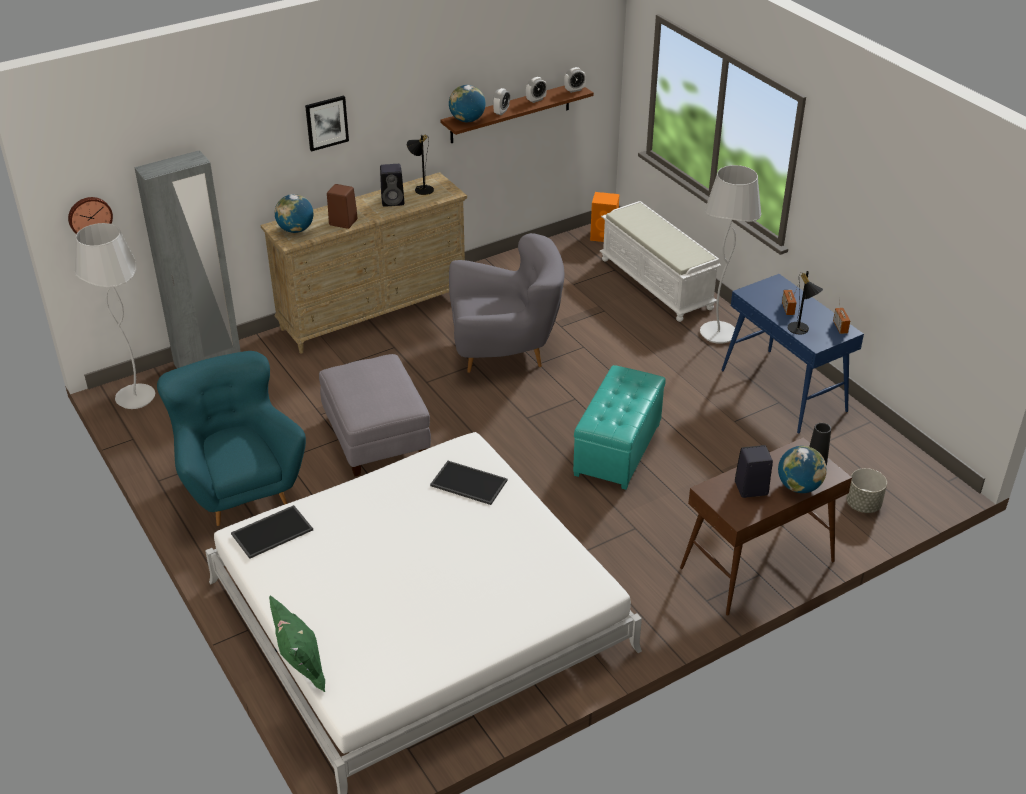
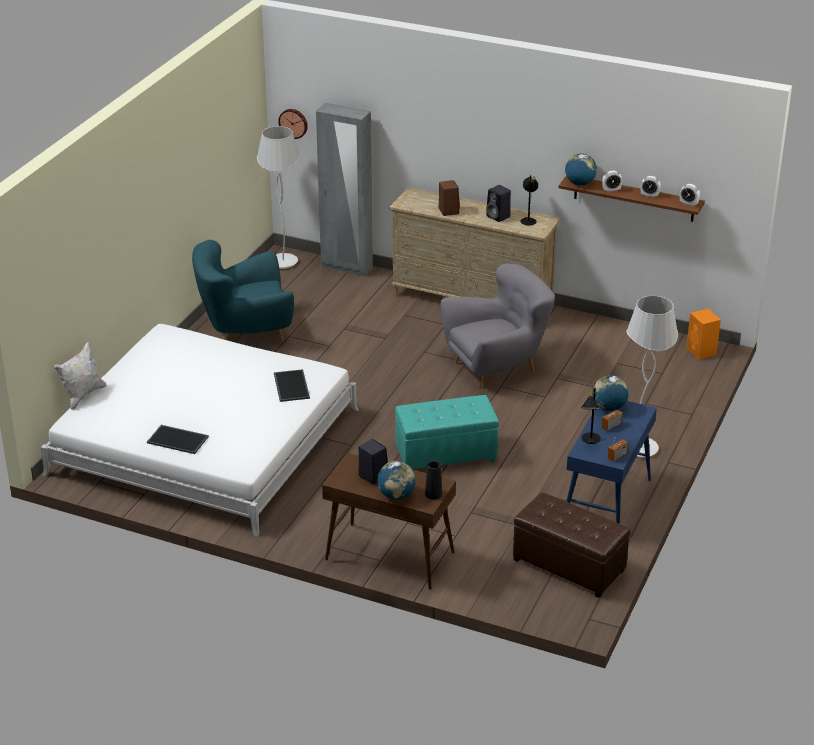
camera: 55 degrees right, 5 degrees down
(239, 487) = (246, 333): turquoise armchair -> turquoise armchair turned 135 degrees counterclockwise
(272, 531) = (176, 338): tray -> tray (178, 439)
(296, 230) = (417, 200): globe -> globe (609, 407)
(301, 668) = (82, 395): green pillow -> white pillow
(326, 122) = (470, 134): picture -> none
(376, 437) = (346, 357): grey ottoman -> none
(504, 351) = (497, 367): grey armchair -> grey armchair turned 75 degrees counterclockwise
(657, 284) = (670, 398): white bench -> none
(860, 456) = (568, 566): none -> brown ottoman
(863, 505) = (510, 584): grey planter -> none

